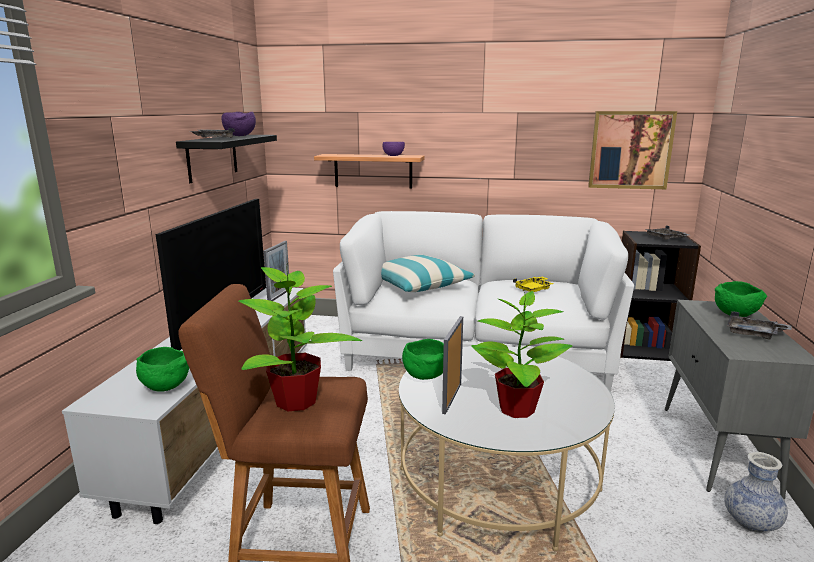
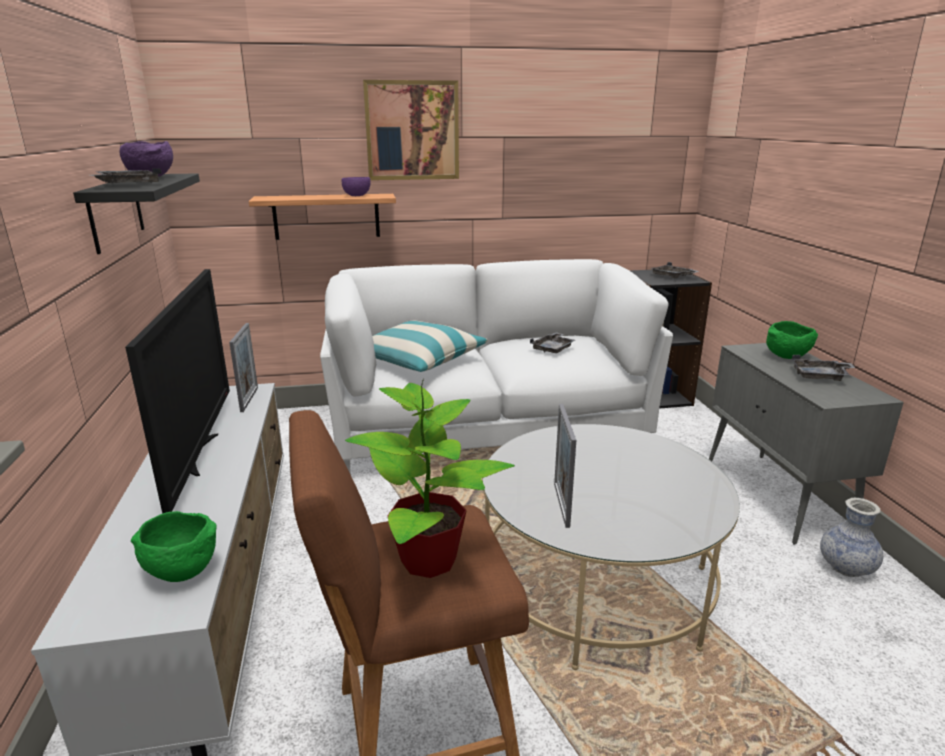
camera: 20 degrees left, 5 degrees up
(424, 375) = (509, 480): green bowl -> none
(515, 409) = (639, 504): potted plant -> none
(534, 289) = (553, 349): yellow tray -> grey tray
(630, 150) = (627, 179): picture -> picture (412, 131)

